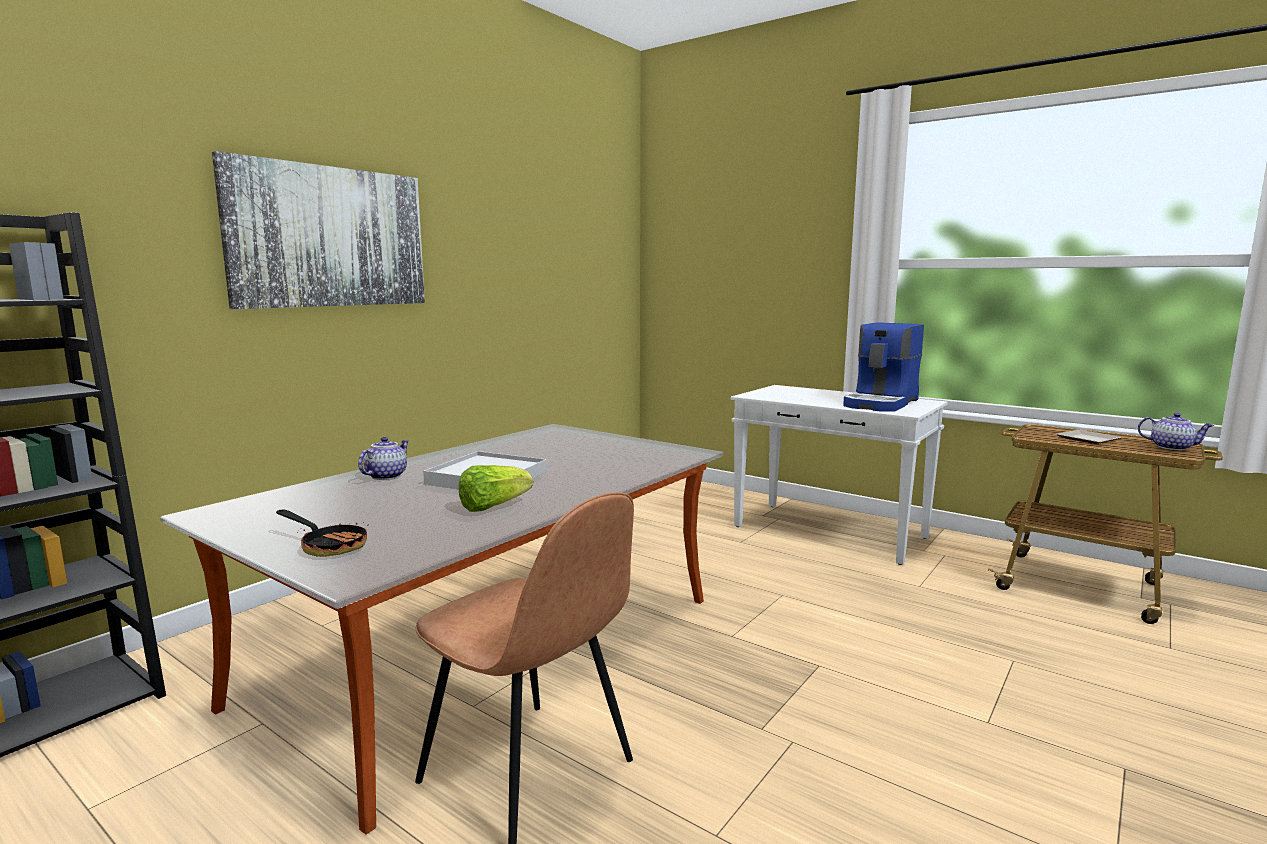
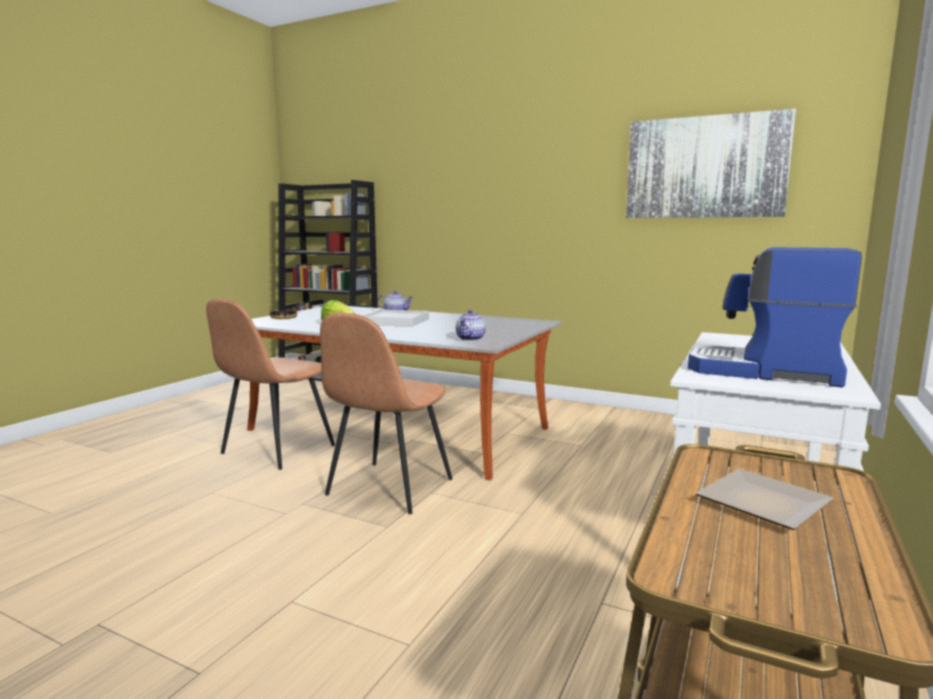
camera: 80 degrees right, 0 degrees up
(330, 237) = (489, 180): picture -> picture (705, 167)
(717, 662) = (388, 488): none -> brown chair
(1172, 447) = (763, 580): teapot -> teapot (471, 339)

